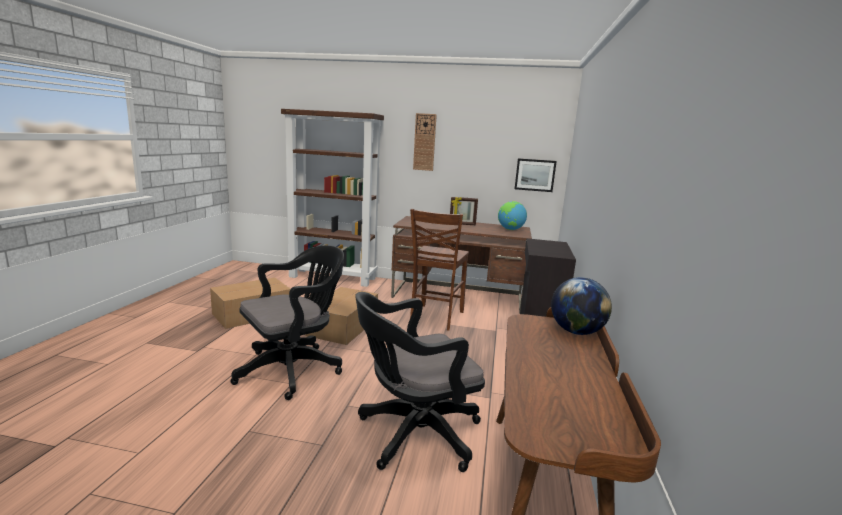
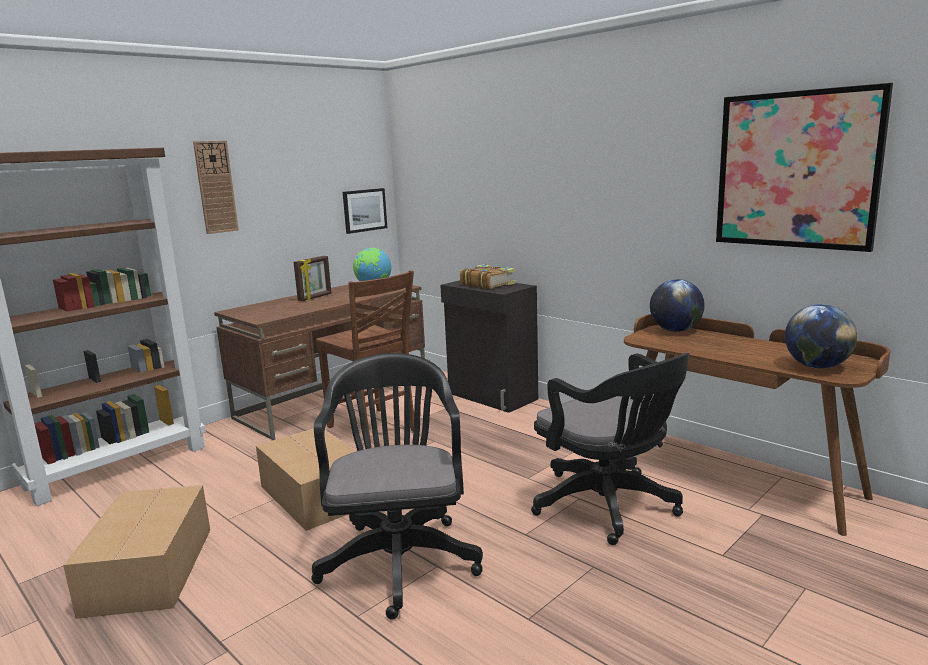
camera: 55 degrees left, 0 degrees up
(413, 435) = (610, 507): black office chair -> black office chair turned 45 degrees counterclockwise
(549, 247) = (487, 284): none -> book
(551, 417) = (816, 366): none -> globe
(677, 172) = (796, 170): none -> picture

